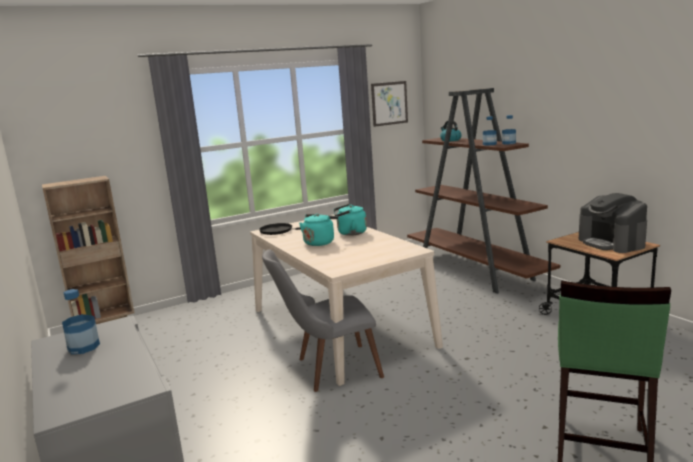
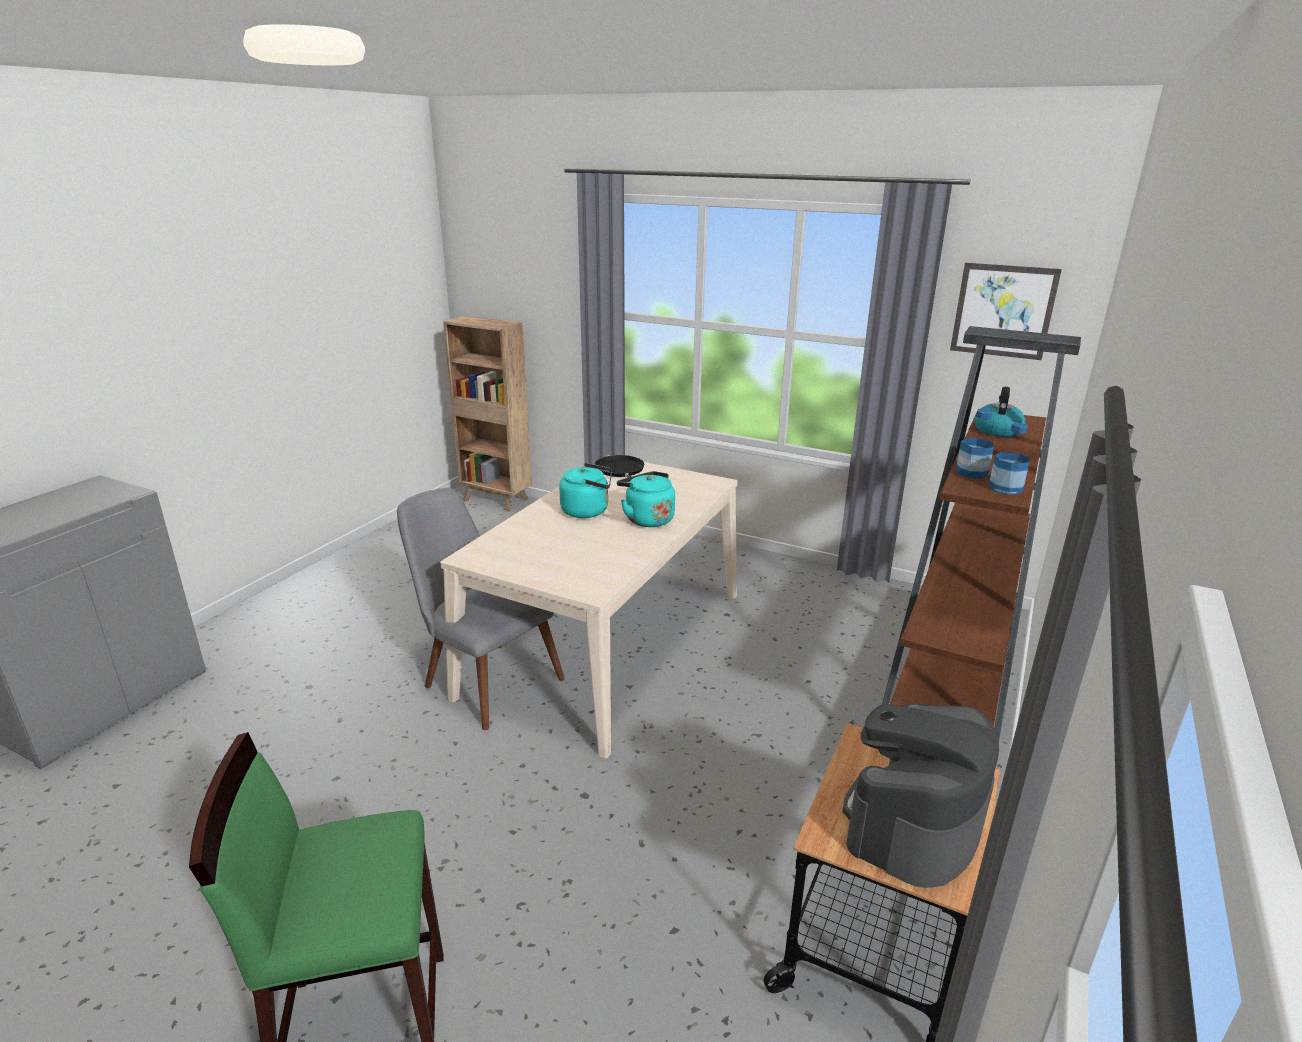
camera: 55 degrees right, 10 degrees up
(84, 347) = (74, 499): bottle -> none

